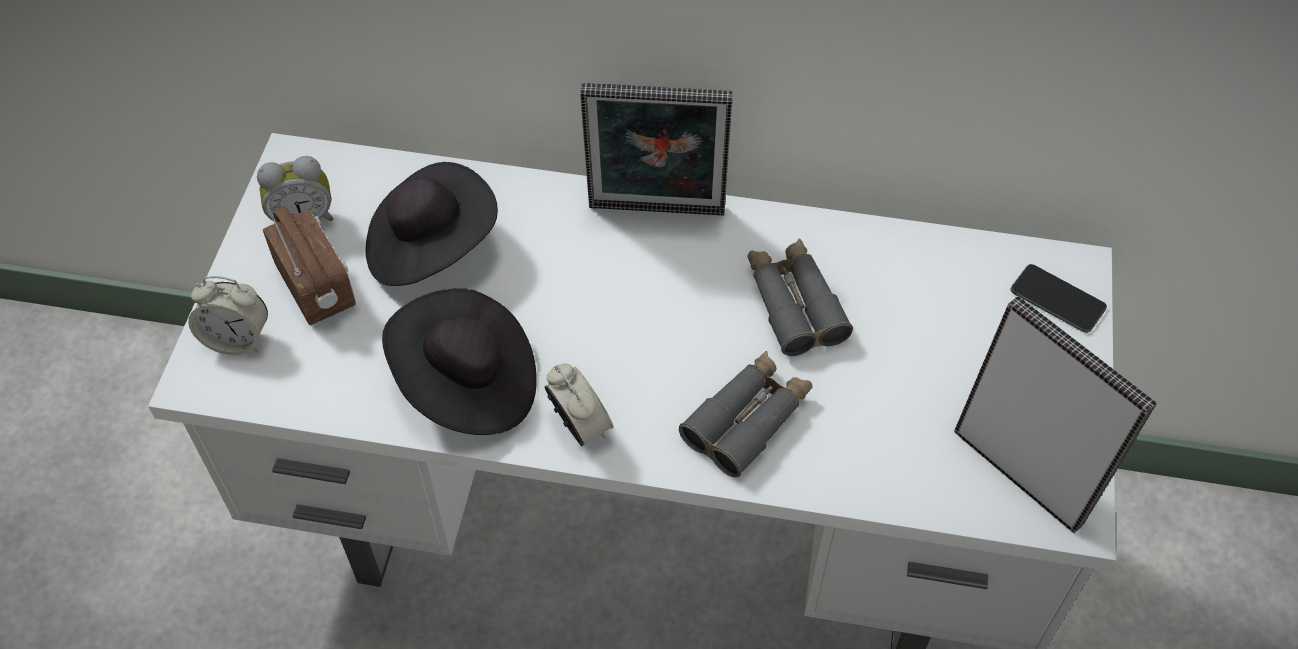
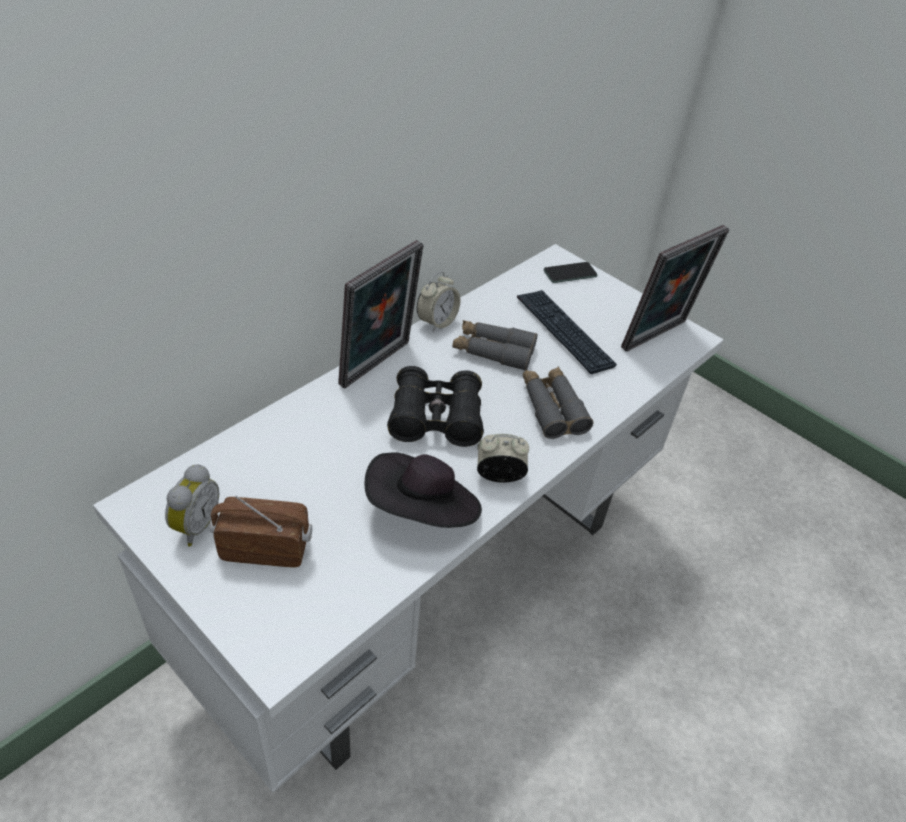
camera: 60 degrees left, 10 degrees down
(237, 339) = (264, 618): alarm clock -> alarm clock (437, 322)
(431, 247) = (295, 472): black hat -> none
(618, 316) = (436, 418): none -> black binoculars
(914, 357) = (564, 332): none -> keyboard
(1023, 472) = (657, 337): picture frame -> picture frame turned 150 degrees clockwise

